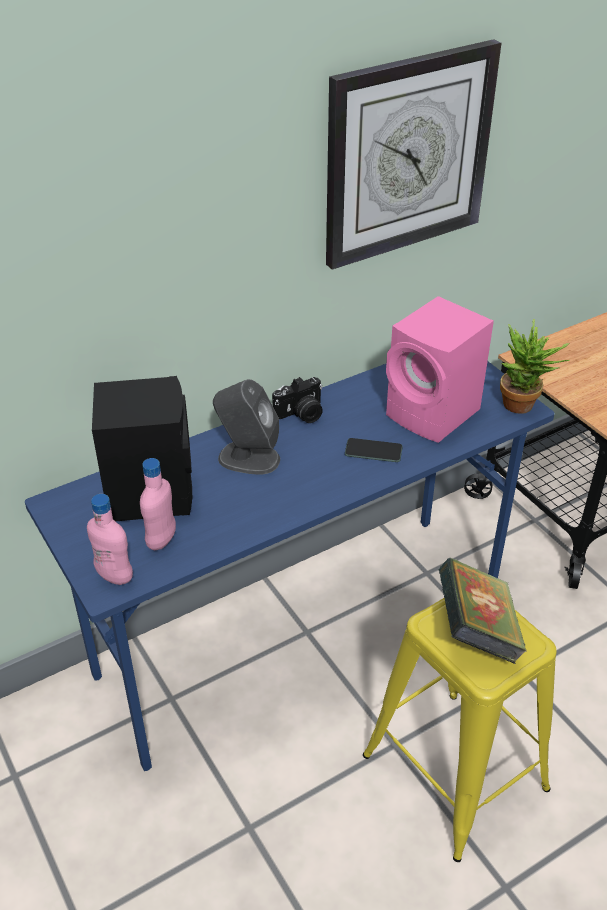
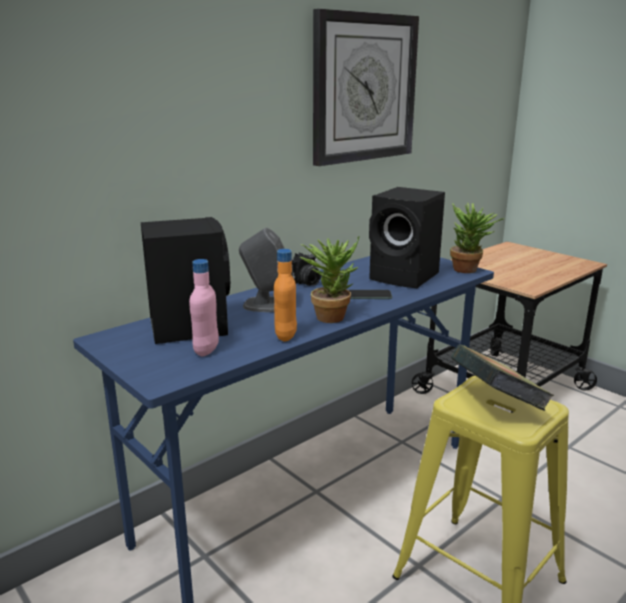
camera: 10 degrees left, 20 degrees down
(115, 576) = (167, 373): pink bottle -> none
(253, 523) = (286, 336): none -> orange bottle
(316, 488) = (331, 315): none -> potted plant
(434, 414) = (406, 277): pink speaker -> black speaker

